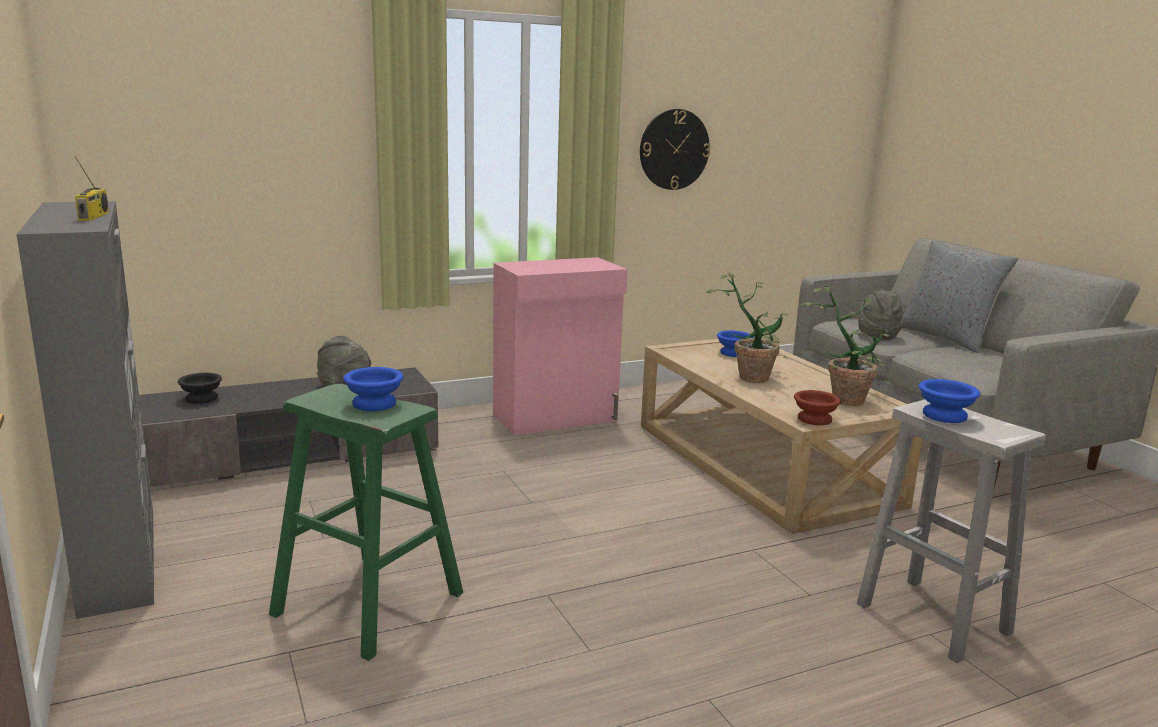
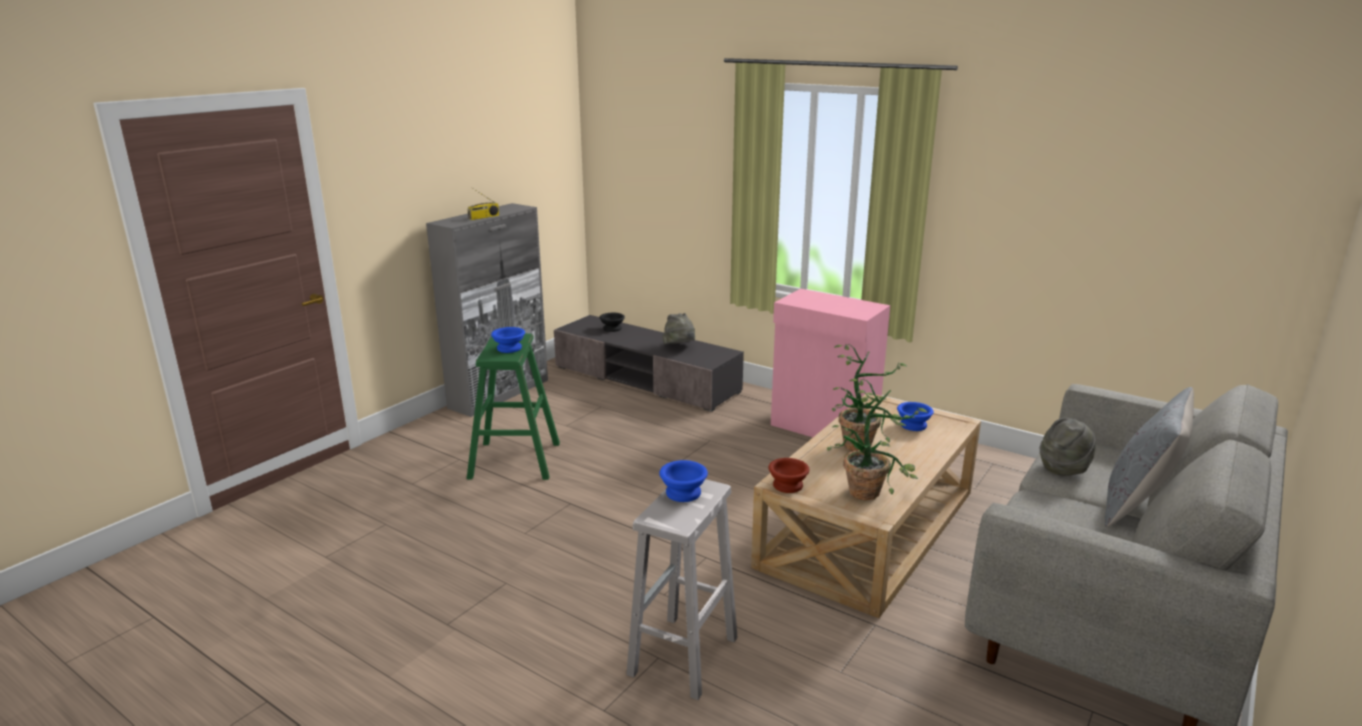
camera: 60 degrees right, 5 degrees up
(674, 149) = (1005, 218): wall clock -> none

